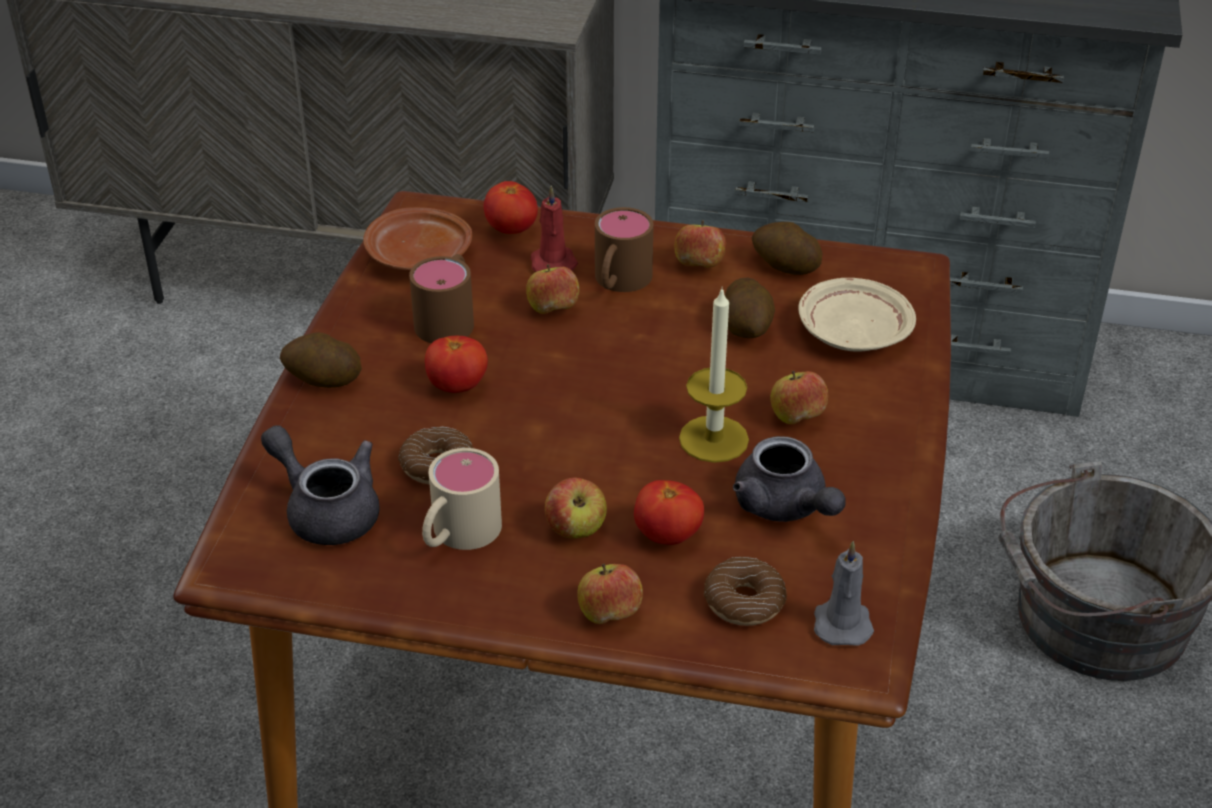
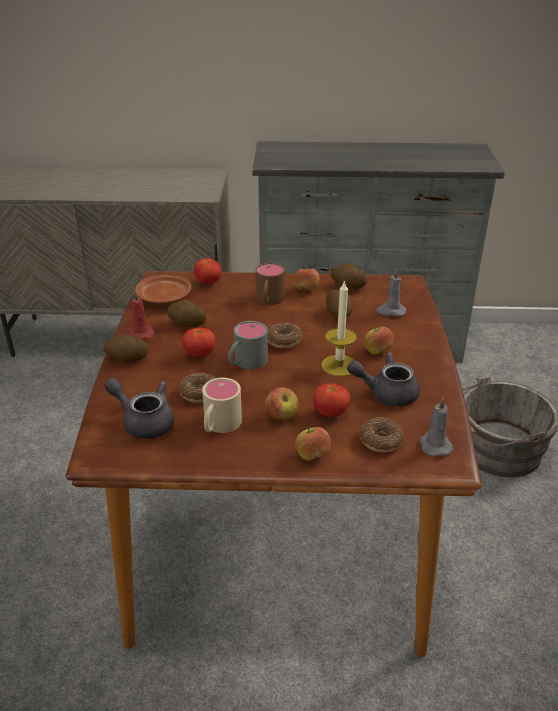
camera: 10 degrees left, 5 degrees down
(449, 317) = (187, 324): brown mug -> potato
(538, 414) = (246, 363): none -> grey mug
(552, 262) = (233, 294): red candle -> red candle (140, 333)
(553, 310) = (239, 315): apple -> none
(623, 374) = (284, 341): none -> donut
(785, 507) = (386, 393): grey teapot -> grey teapot turned 135 degrees clockwise
(852, 331) = (390, 311): beige plate -> grey candle

